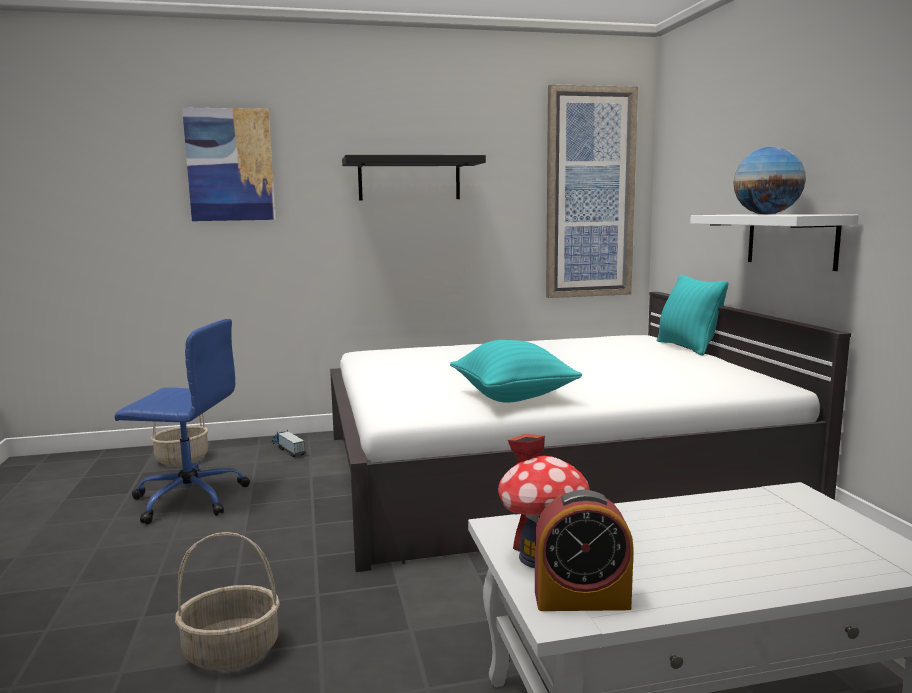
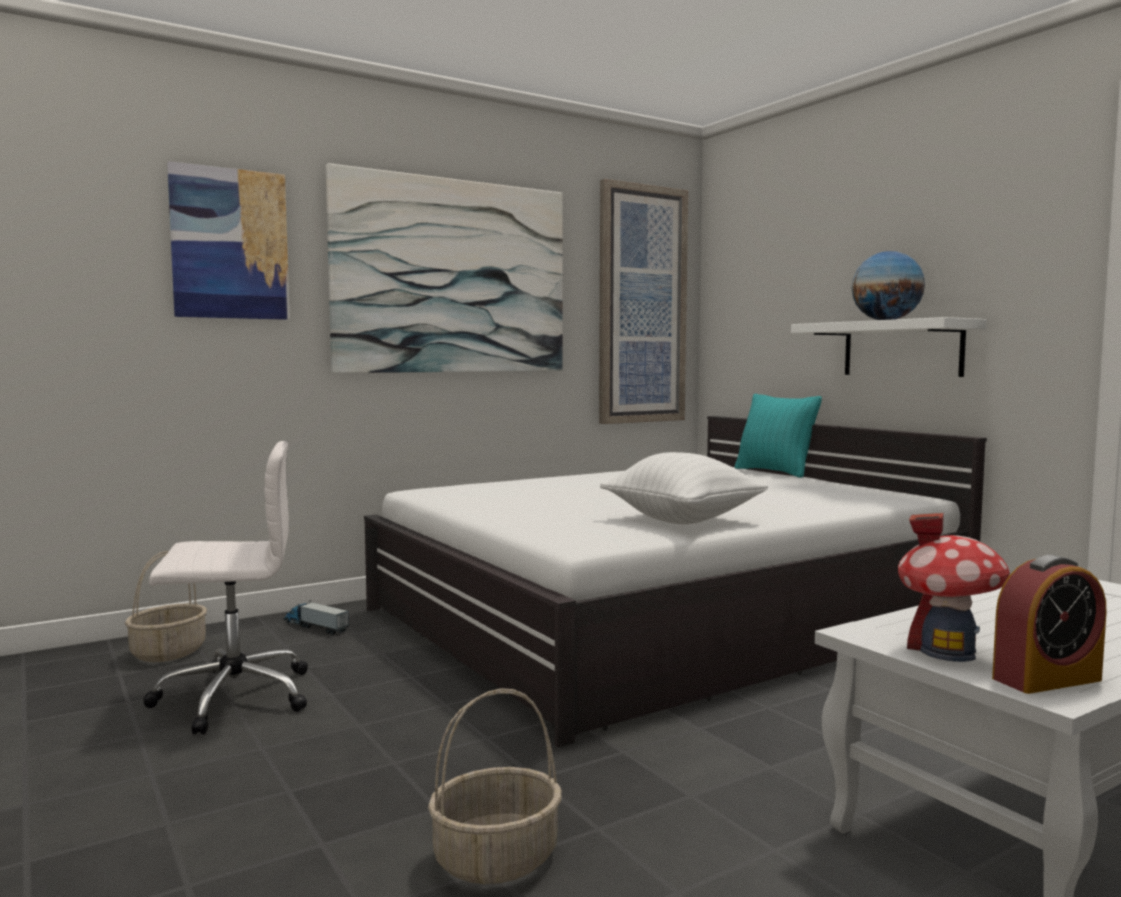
camera: 20 degrees left, 5 degrees down
(188, 498) = (231, 697): blue office chair -> white office chair
(409, 179) = (452, 277): black shelf -> picture
(513, 397) = (682, 520): turquoise pillow -> white pillow

